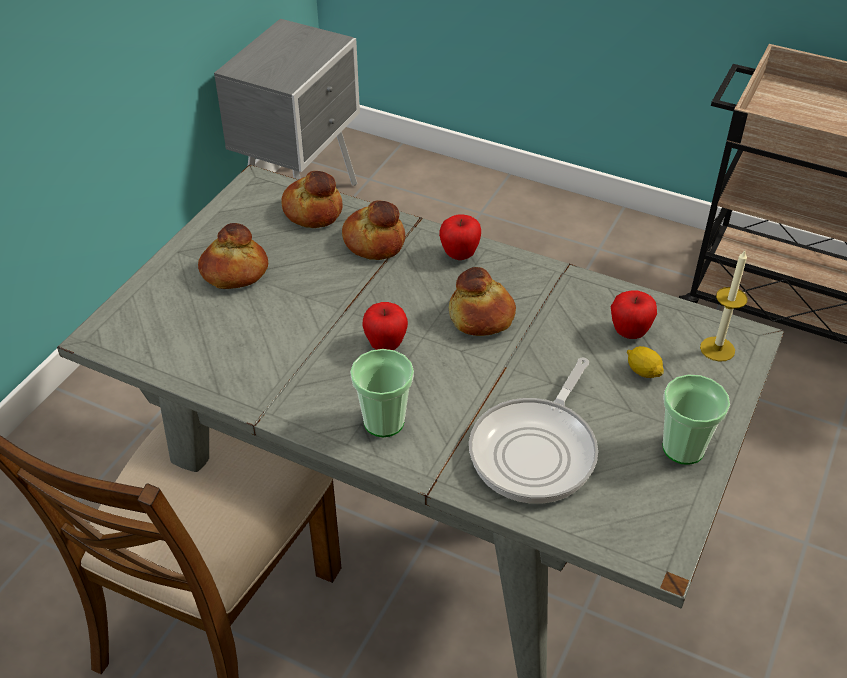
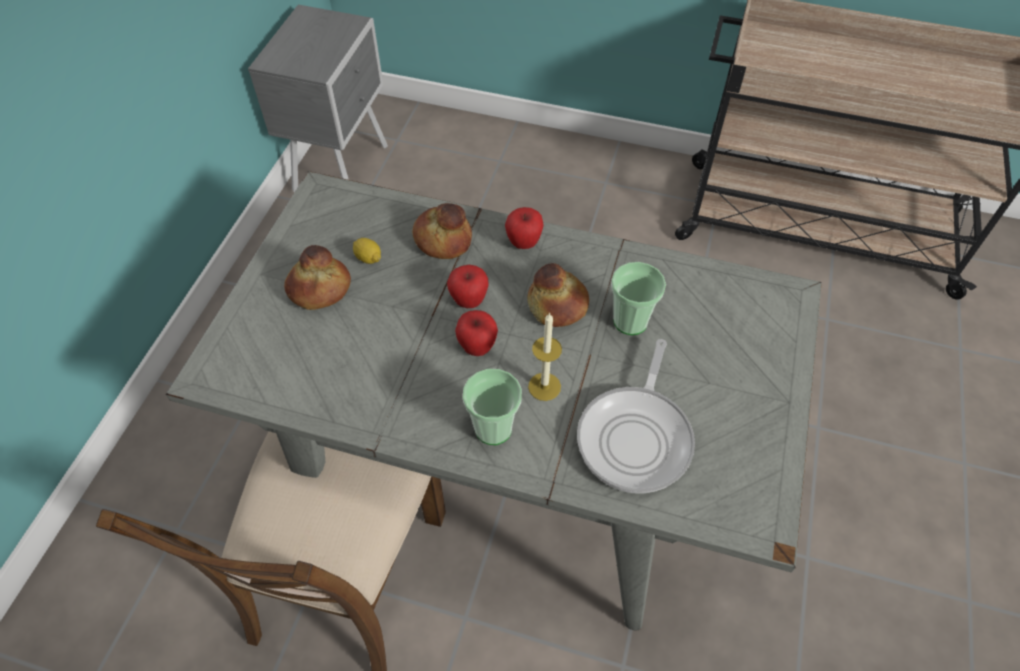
camera: 10 degrees left, 10 degrees up
(313, 211) = (379, 214): bread -> none
(629, 332) = (691, 303): apple -> apple (469, 300)
(643, 371) = (711, 341): lemon -> lemon (368, 258)
(683, 448) = (762, 414): cup -> cup (630, 321)
(717, 349) = (769, 309): candle -> candle (544, 386)

